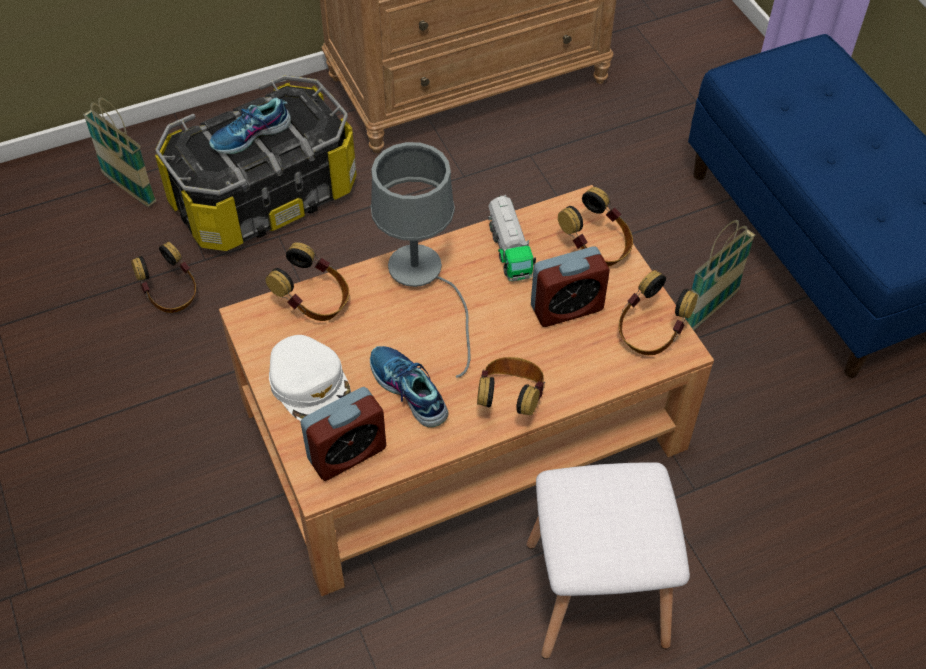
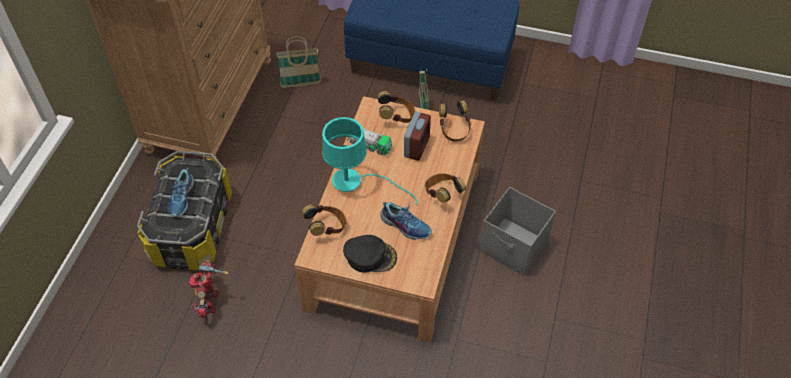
camera: 50 degrees left, 0 degrees up
(129, 189) = (122, 279): basket -> basket (301, 84)
(171, 294) = (210, 301): headphones -> toy robot
(311, 385) = (370, 256): white cap -> black cap
(347, 453) = (417, 265): alarm clock -> none
(407, 391) = (406, 225): shoe -> shoe turned 150 degrees counterclockwise
(424, 281) = (355, 183): grey table lamp -> turquoise table lamp
(598, 596) = (514, 247): white stool -> grey storage box

